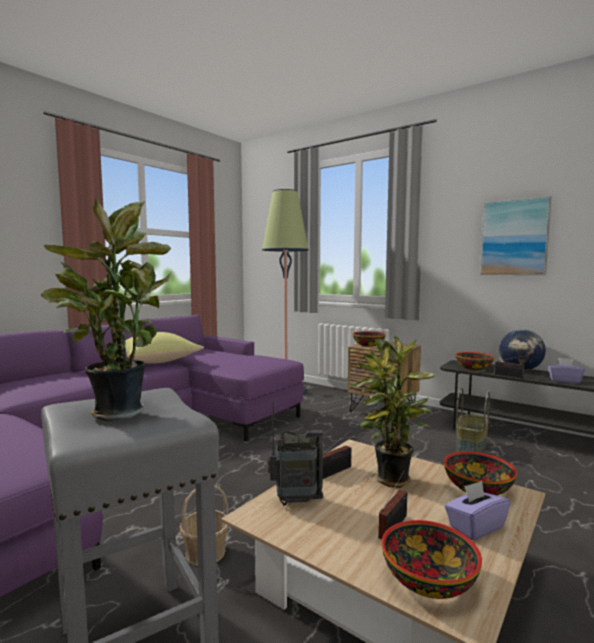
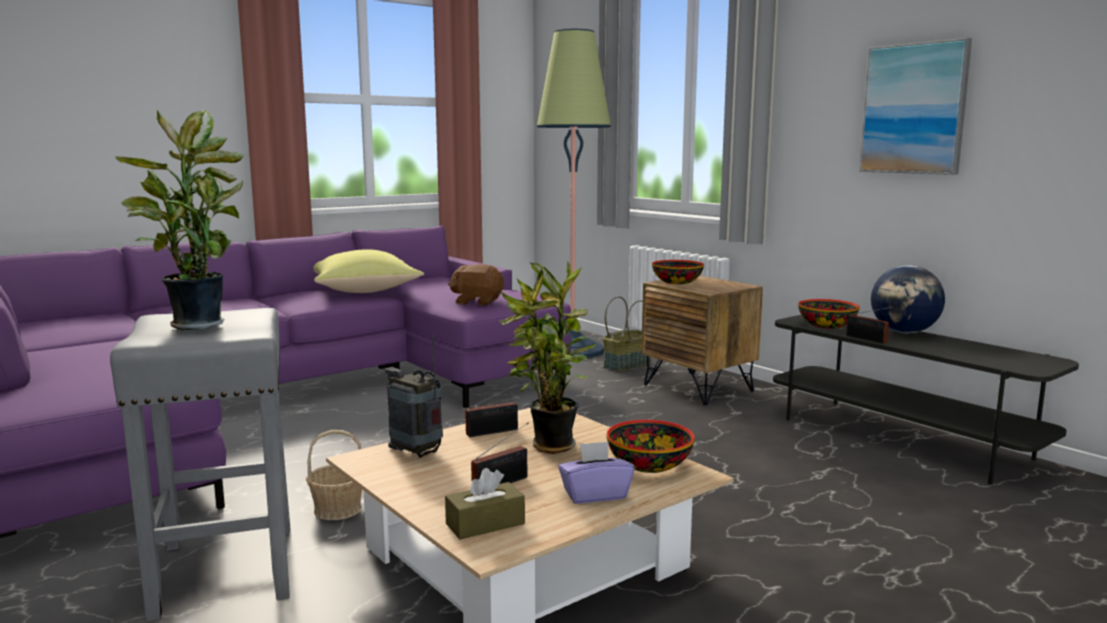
camera: 15 degrees right, 5 degrees up
(245, 365) = (477, 302): none -> brown plush toy
(296, 502) = (417, 453): radio -> radio turned 150 degrees counterclockwise
(428, 579) = (485, 524): bowl -> brown tissue box
(470, 447) = (786, 444): basket -> basket (627, 365)
(564, 381) = (950, 351): purple tissue box -> none

